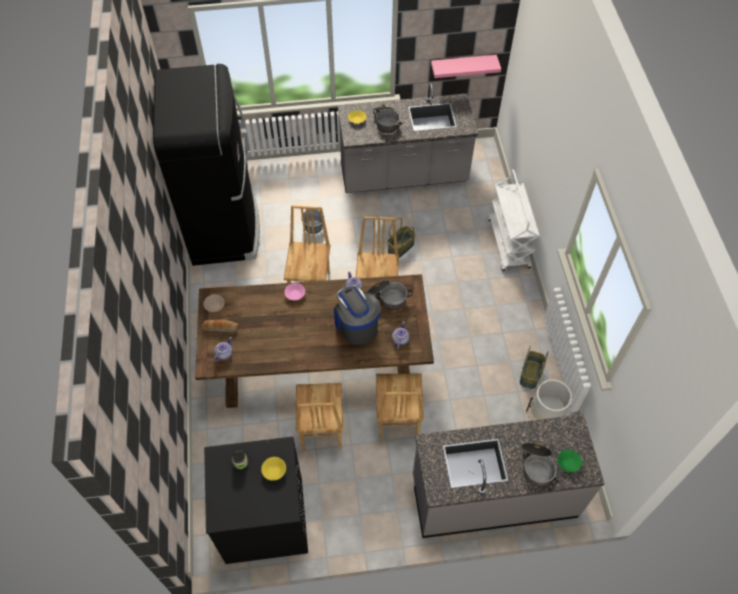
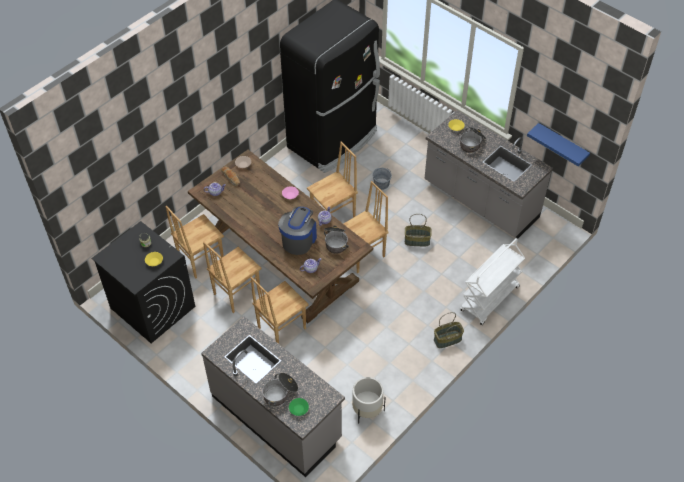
camera: 50 degrees right, 5 degrees down
(250, 434) = (200, 260): none -> brown chair
(462, 66) = (562, 145): pink shelf -> blue shelf
(530, 375) = (391, 381): basket -> basket (447, 340)

